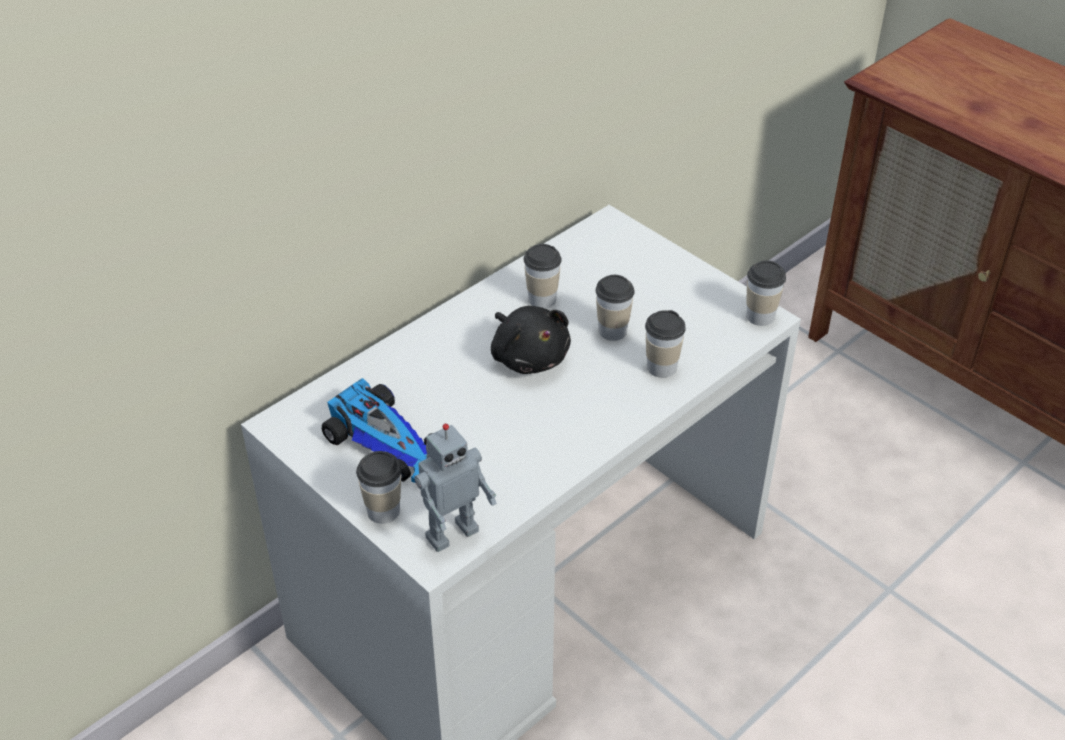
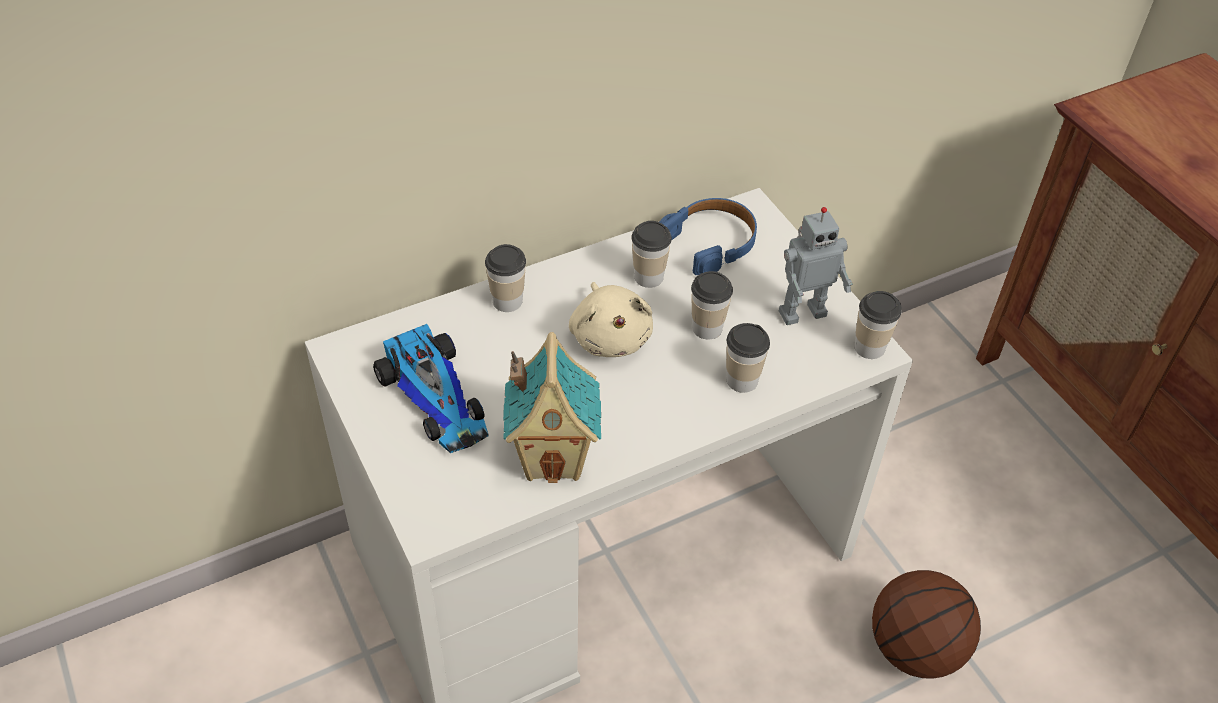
camera: 15 degrees right, 5 degrees up
(383, 511) = (401, 467): cup -> cup (507, 301)
(451, 532) = (457, 507): toy robot -> toy robot (801, 312)
(521, 470) = (554, 458): none -> toy house
(529, 356) = (610, 336): black plush toy -> beige plush toy
(585, 259) = (711, 242): none -> blue headphones
(845, 598) = (913, 649): none -> basketball

